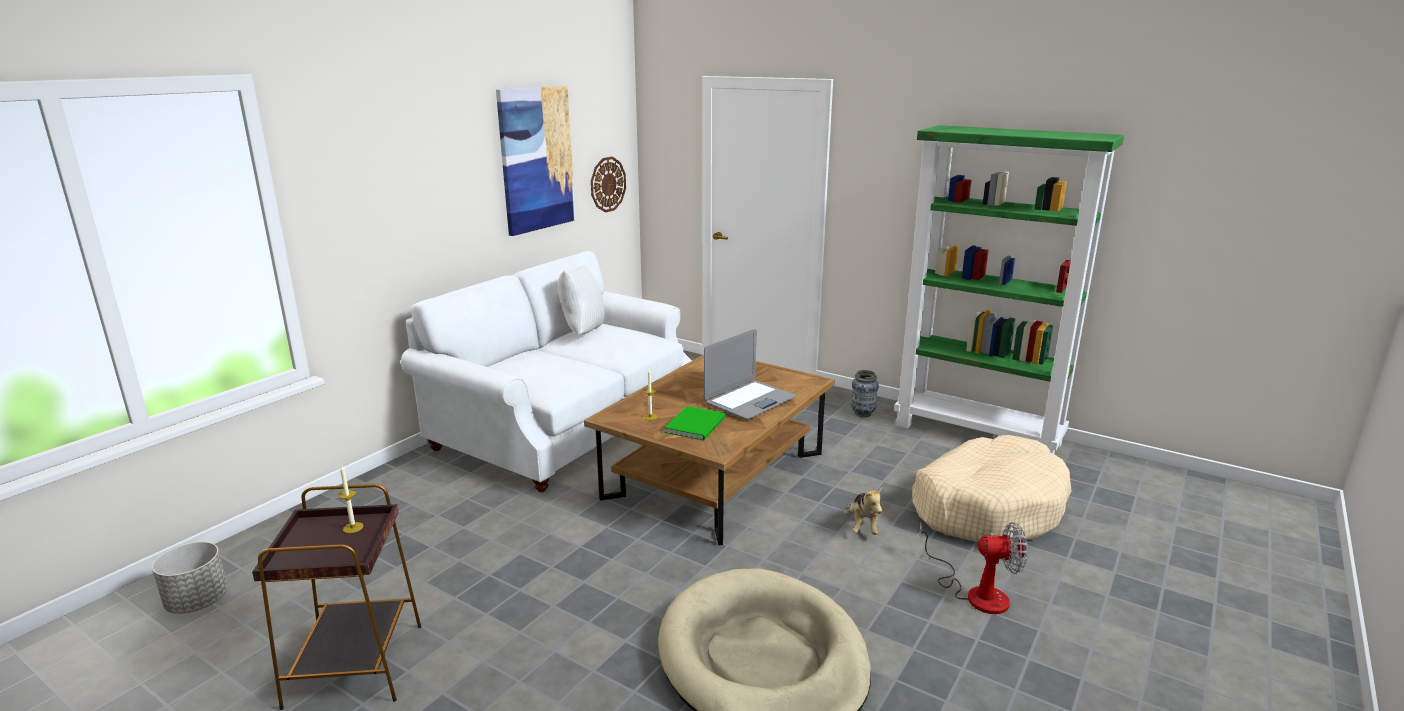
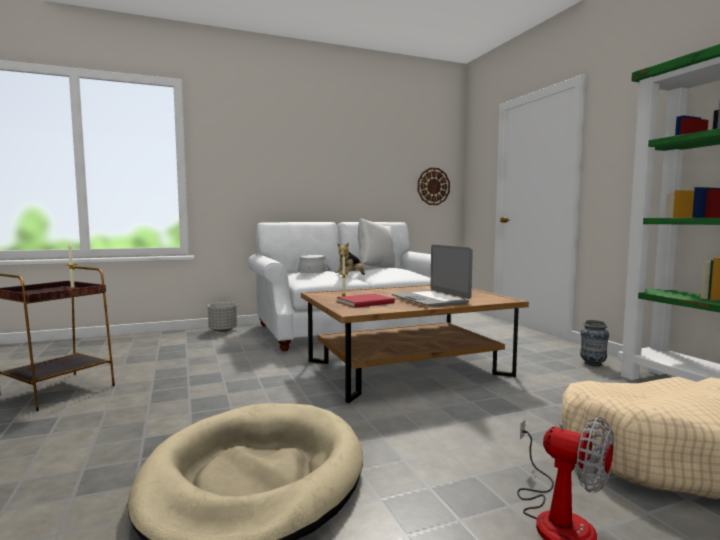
camera: 35 degrees right, 15 degrees down
(198, 602) = (65, 350): grey planter -> grey planter (223, 330)
(532, 365) = (314, 270): none -> grey hat
(536, 159) = (372, 158): picture -> none
(697, 424) = (367, 302): green book -> red book
(749, 401) = (430, 299): laptop -> laptop turned 75 degrees clockwise
(862, 526) = (490, 426): plush toy -> plush toy (350, 277)

